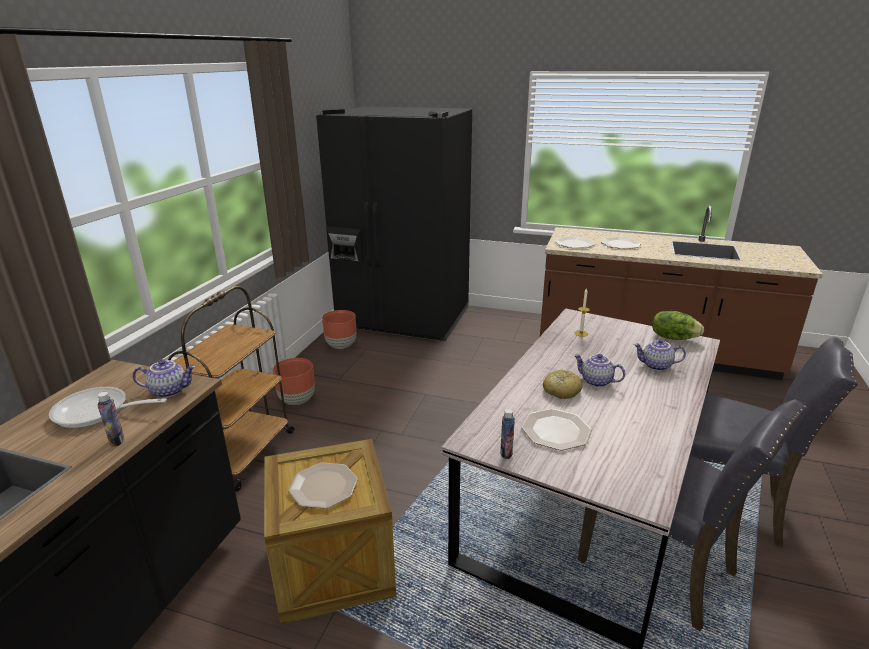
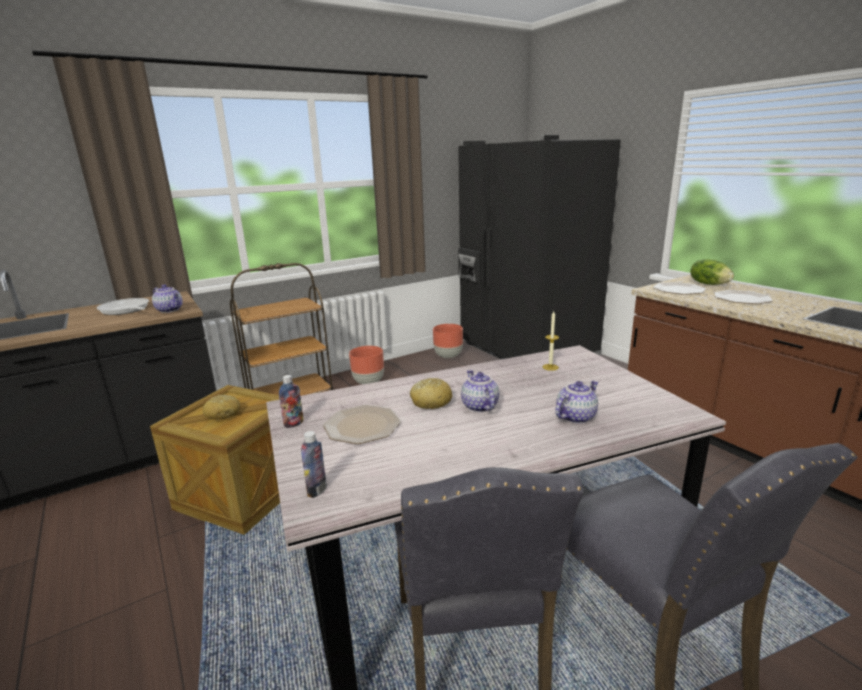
camera: 40 degrees right, 5 degrees down
(117, 440) = (101, 324): bottle -> bottle (317, 490)
(323, 486) = (223, 414): plate -> bread
(656, 366) = (575, 416): teapot -> teapot turned 90 degrees clockwise
(673, 337) = (657, 400): lettuce -> lettuce (709, 284)

